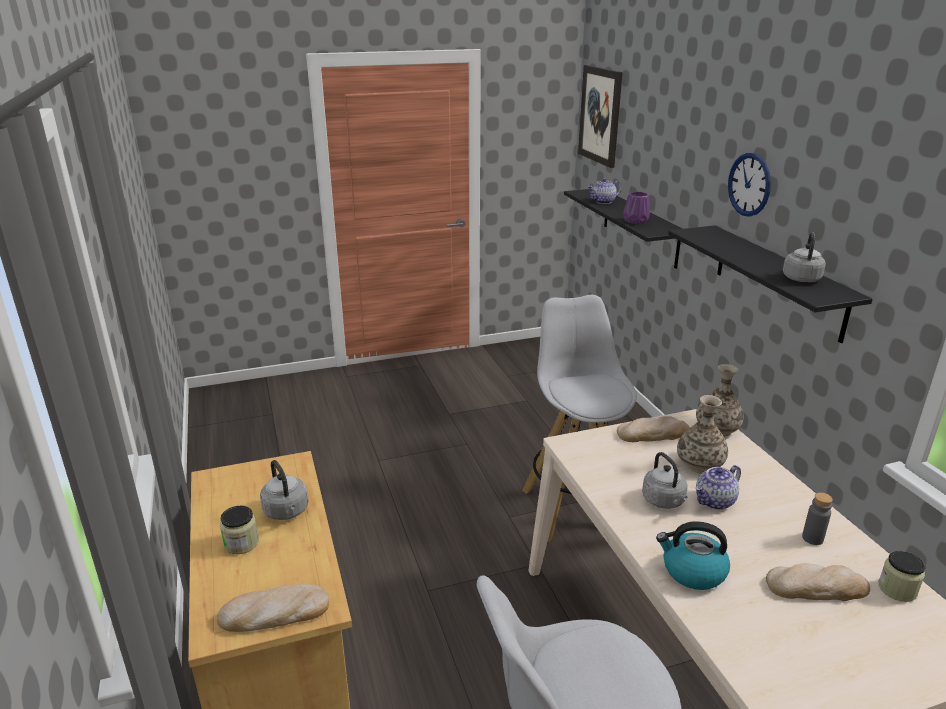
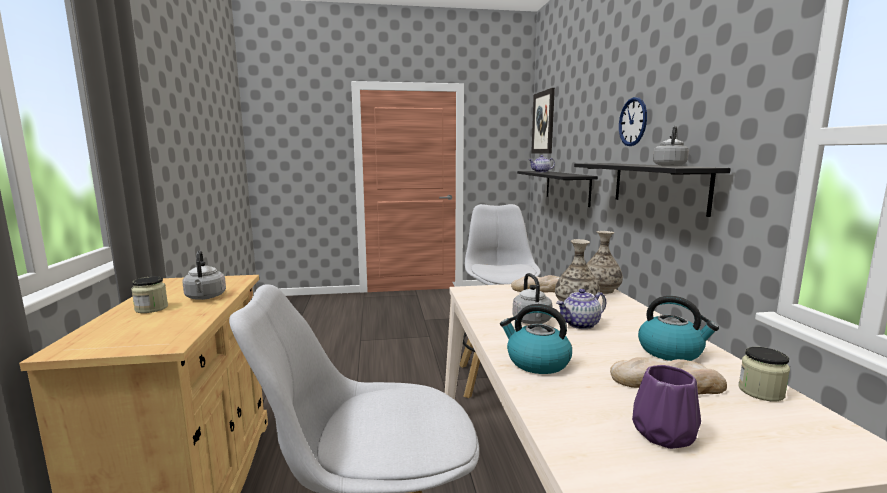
camera: 10 degrees right, 15 degrees down
(274, 613) = (125, 343): bread -> none
(635, 221) = (558, 174): purple vase -> purple vase (662, 434)
(812, 538) = (671, 351): grey bottle -> kettle

